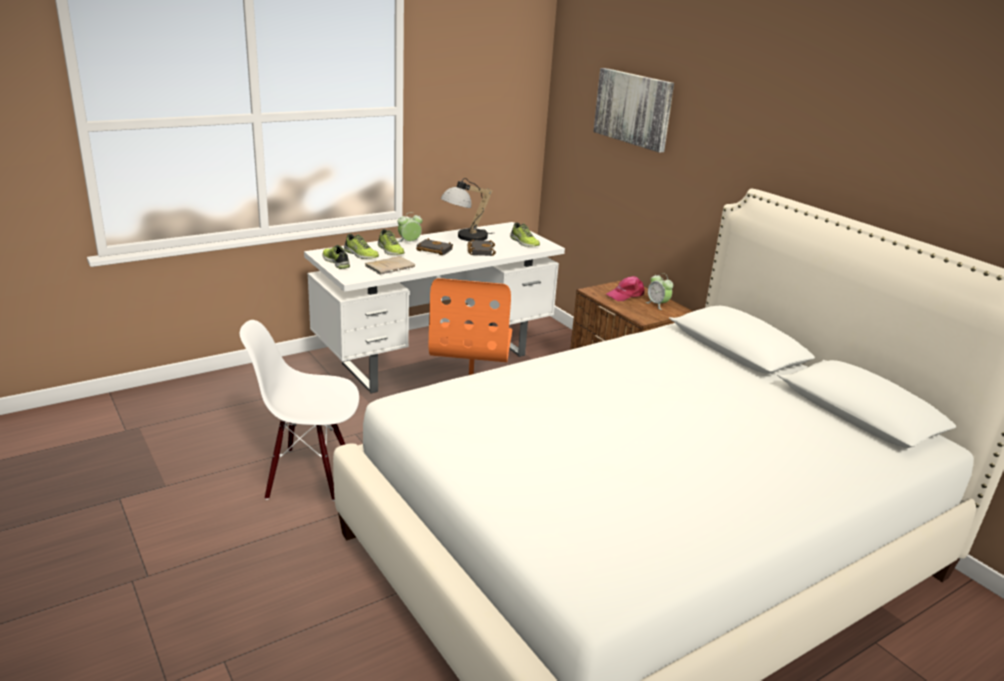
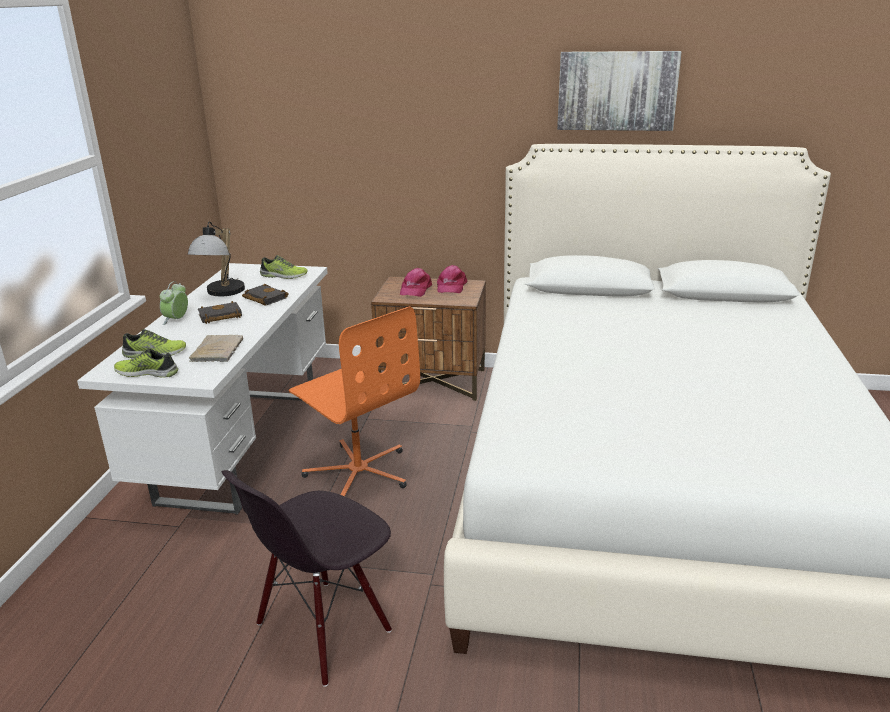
camera: 45 degrees left, 0 degrees up
(309, 475) = (323, 629): white chair -> black chair
(390, 250) = (176, 336): shoe -> none
(633, 108) = (347, 100): picture -> picture (617, 91)
(657, 304) = (451, 286): alarm clock -> pink cap

